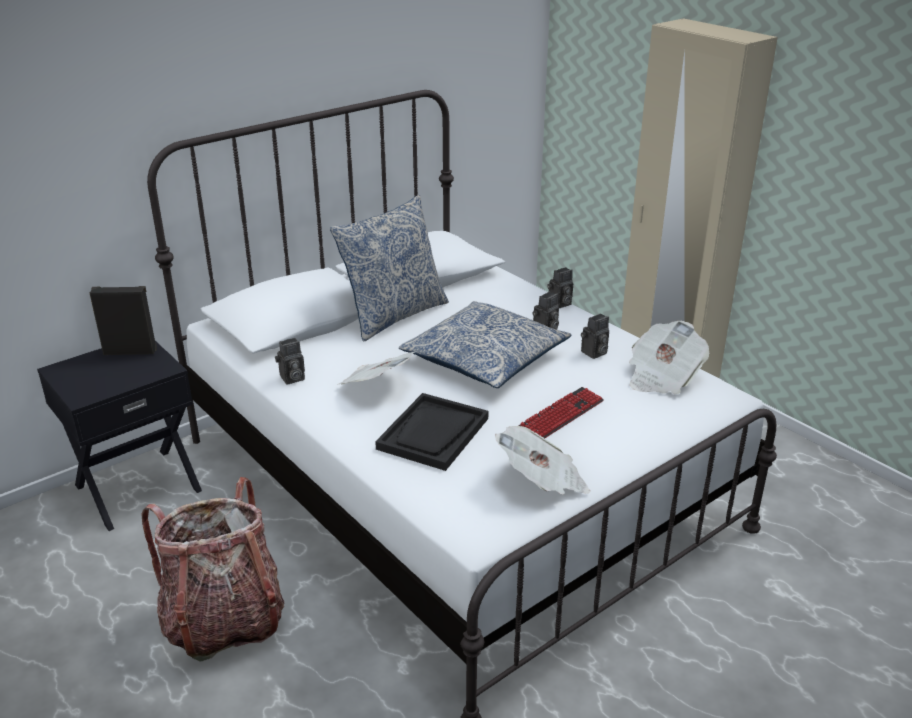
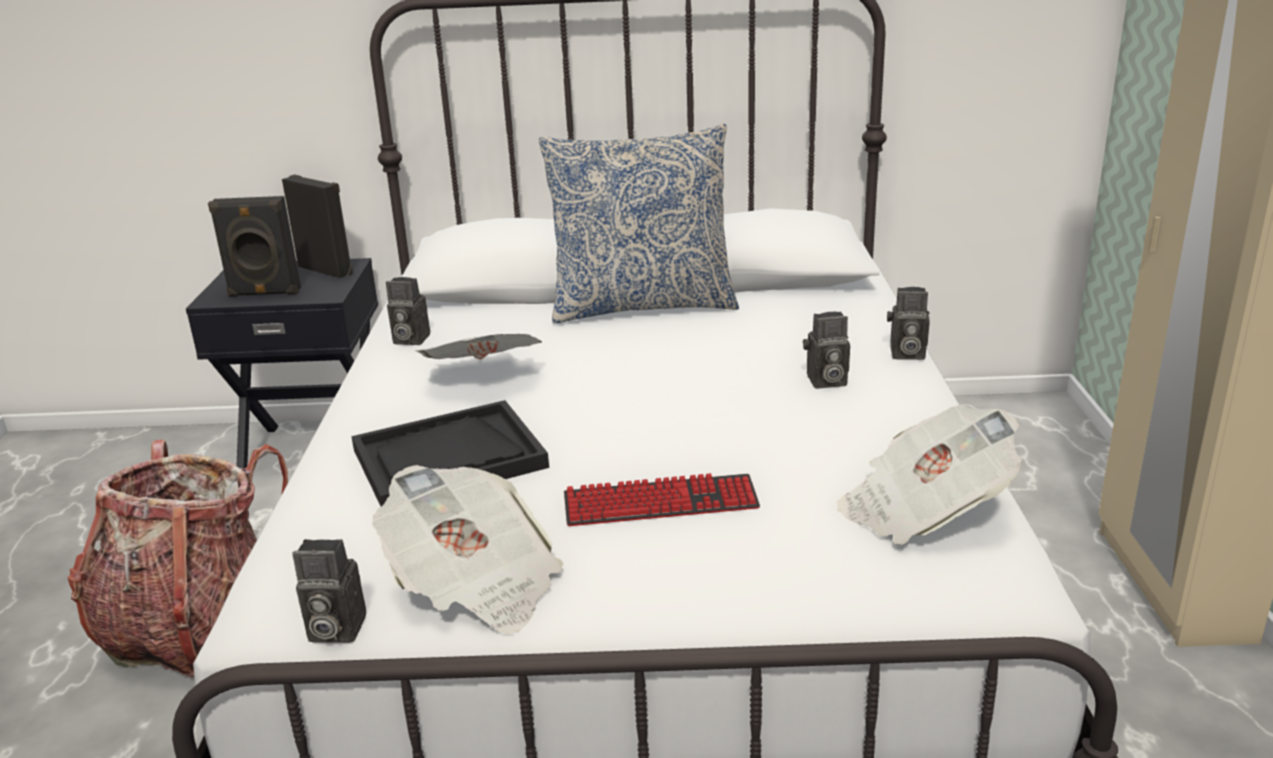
camera: 40 degrees right, 5 degrees down
(115, 381) = (264, 293): none -> black speaker
(485, 358) = (674, 390): pillow -> none
(594, 353) = (854, 436): camera -> camera (333, 630)

